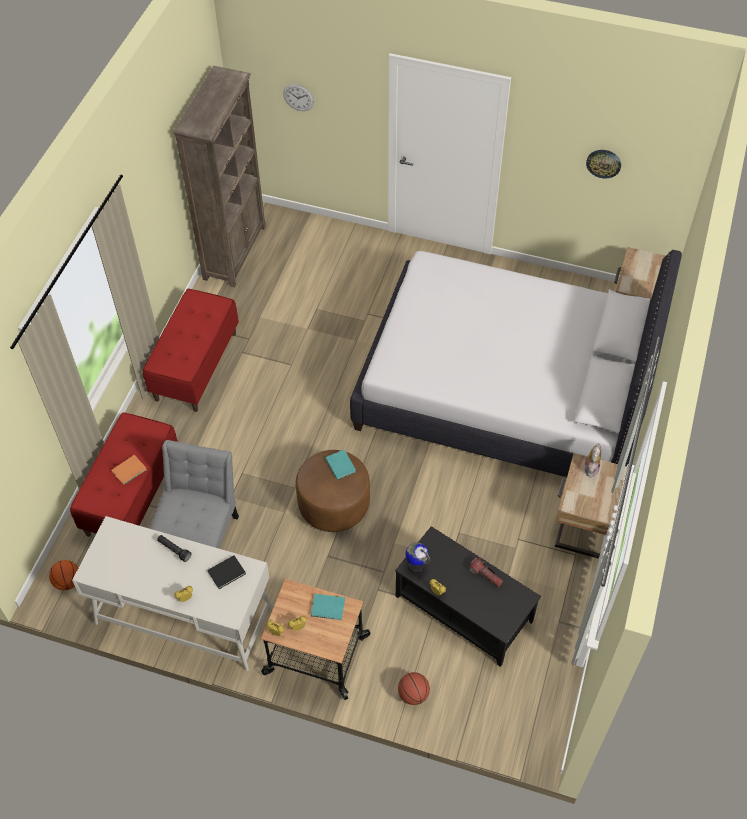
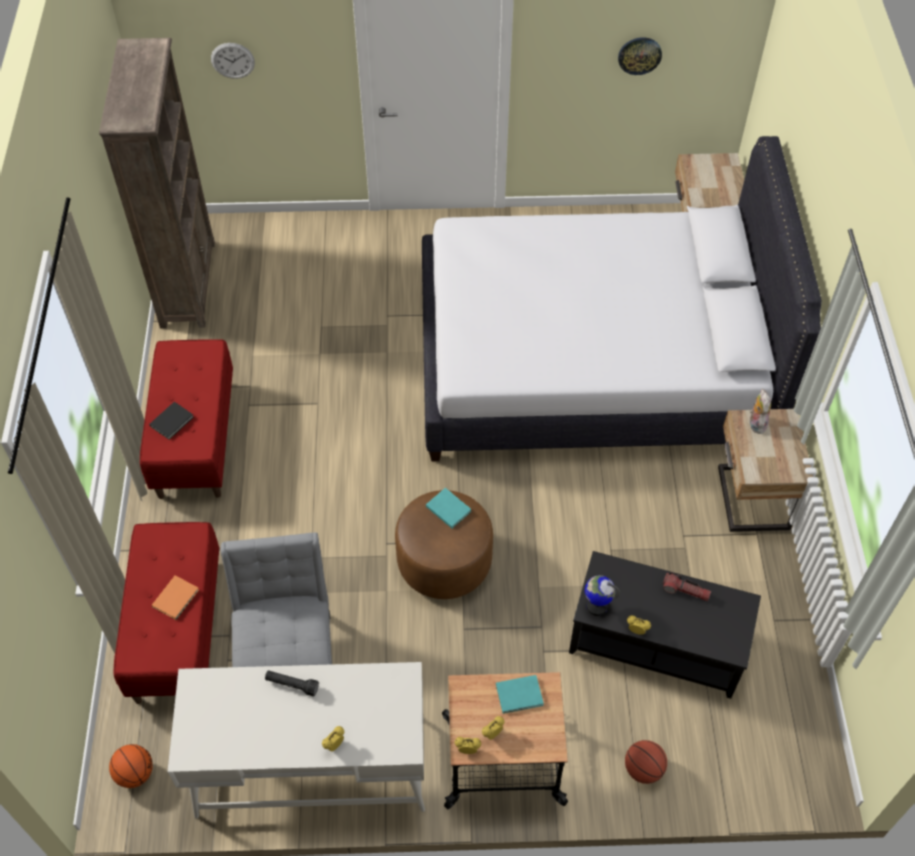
camera: 20 degrees left, 0 degrees up
(227, 572) = (376, 692): black book -> black book (173, 421)

